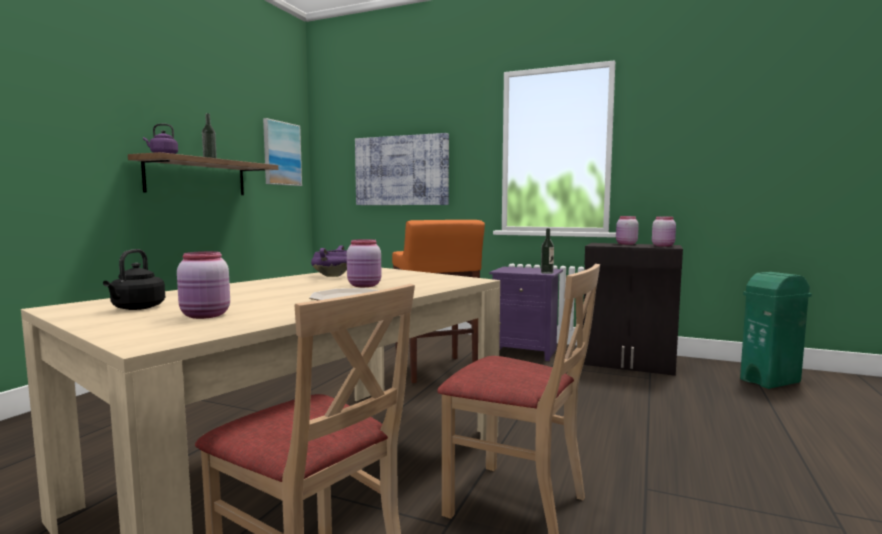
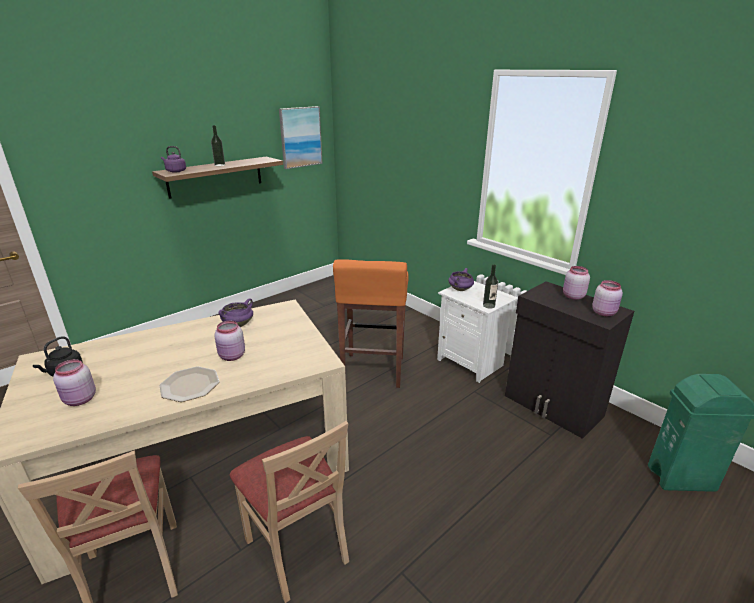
camera: 25 degrees right, 20 degrees up
(402, 171) = (400, 161): picture -> none
(507, 269) = (460, 289): none -> purple cooking pot
(525, 351) = (471, 362): purple nightstand -> white nightstand

